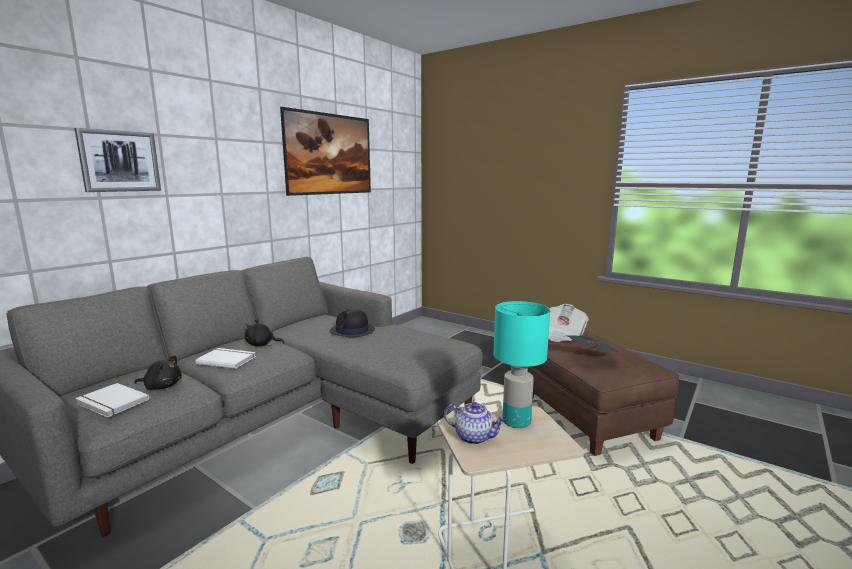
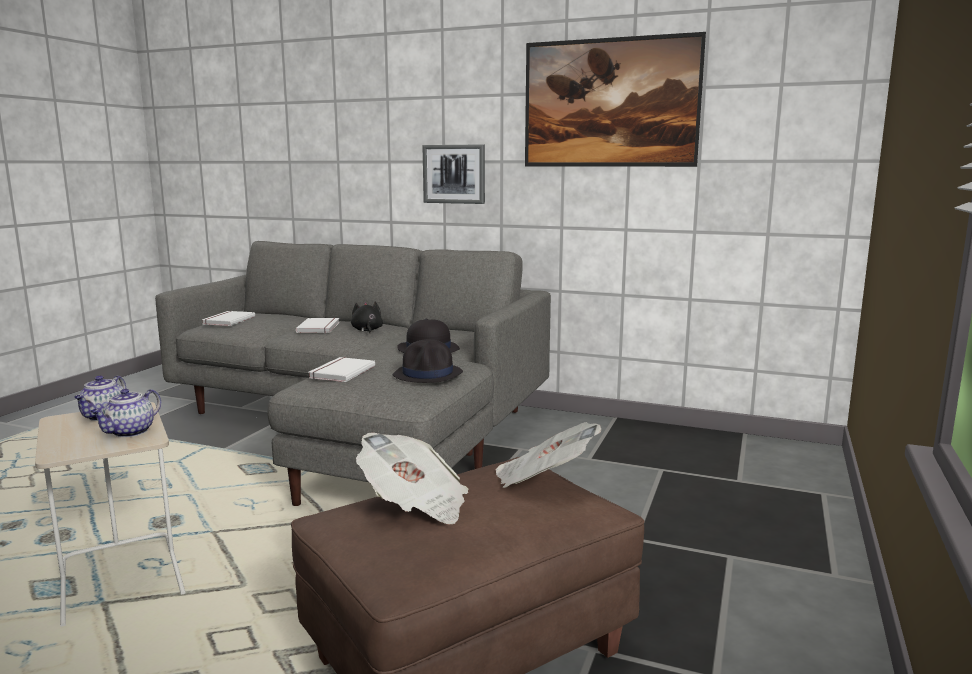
camera: 75 degrees right, 0 degrees up
(119, 161) = (352, 128): picture -> picture (454, 174)
(162, 386) = (259, 324): black plush toy -> none
(389, 357) = (340, 372): none -> white book
(414, 335) = (428, 374): none -> black hat
(517, 421) = (129, 432): turquoise table lamp -> teapot

